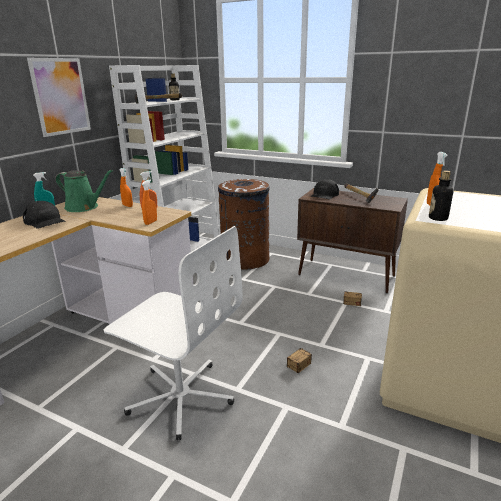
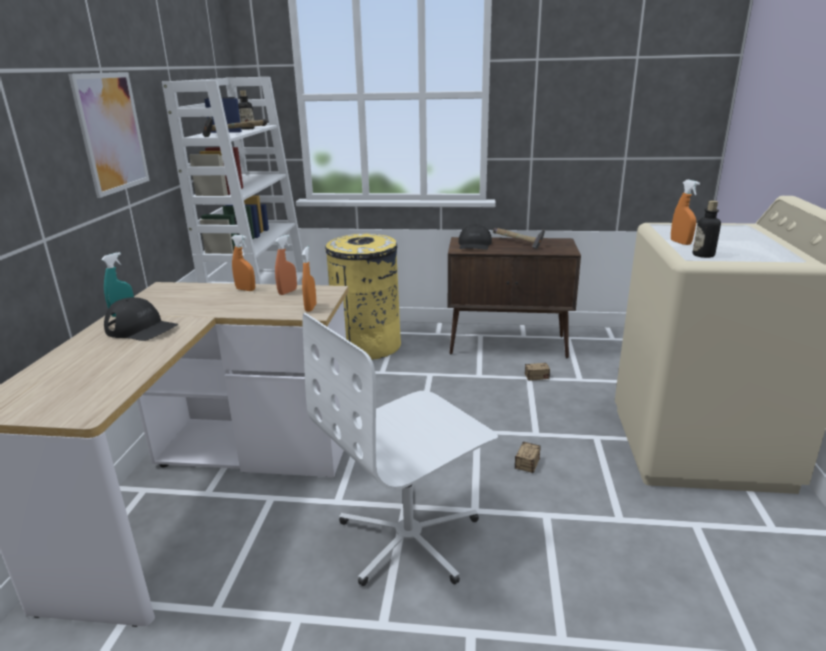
camera: 20 degrees left, 0 degrees up
(84, 207) = (180, 300): green watering can -> none
(181, 396) = (410, 537): white office chair -> white office chair turned 135 degrees clockwise
(245, 259) = (367, 346): brown trash can -> yellow trash can

